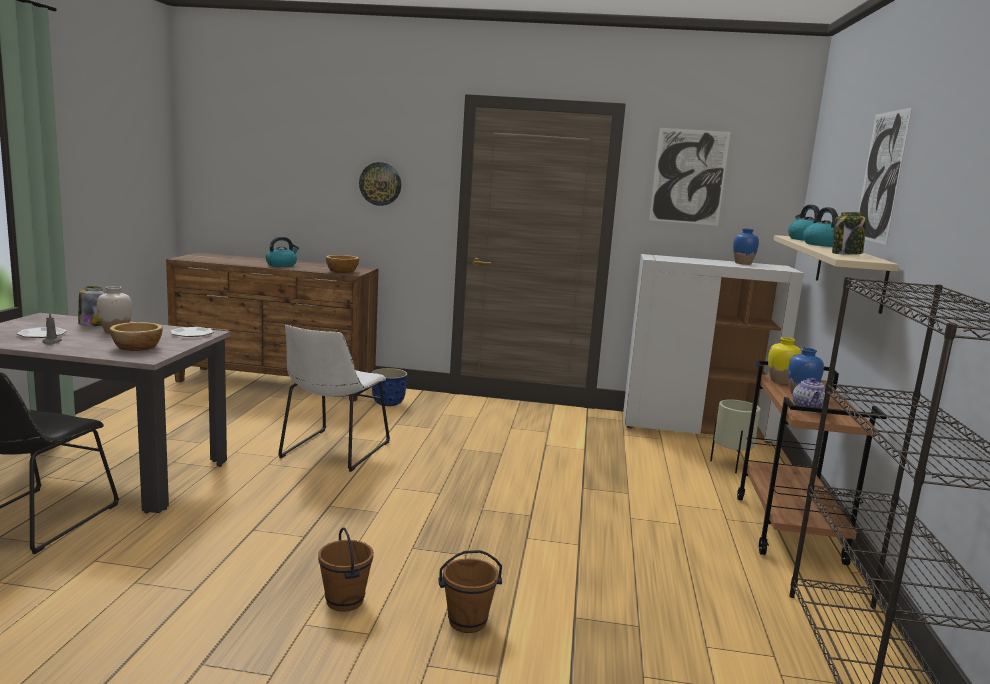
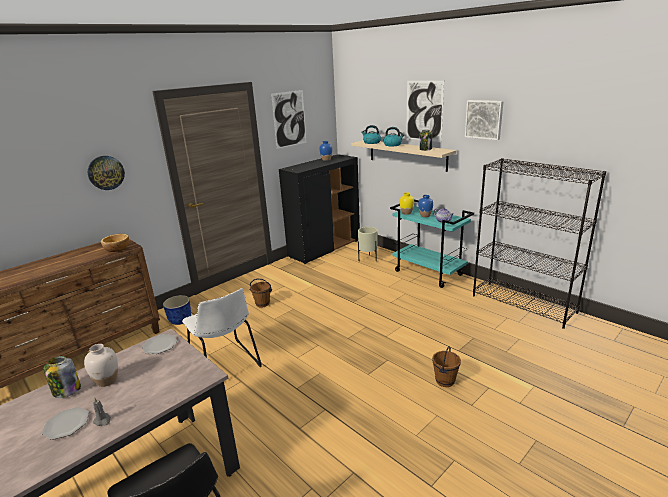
camera: 50 degrees left, 10 degrees up
(138, 347) = (172, 376): bowl -> none
(281, 265) = (59, 265): kettle -> none
(345, 601) = (404, 414): brown bucket -> brown bucket (263, 304)
(696, 428) = (325, 249): white cabinet -> black cabinet
(789, 530) = (429, 273): brown cart -> turquoise cart
(942, 191) = (484, 119): none -> picture

